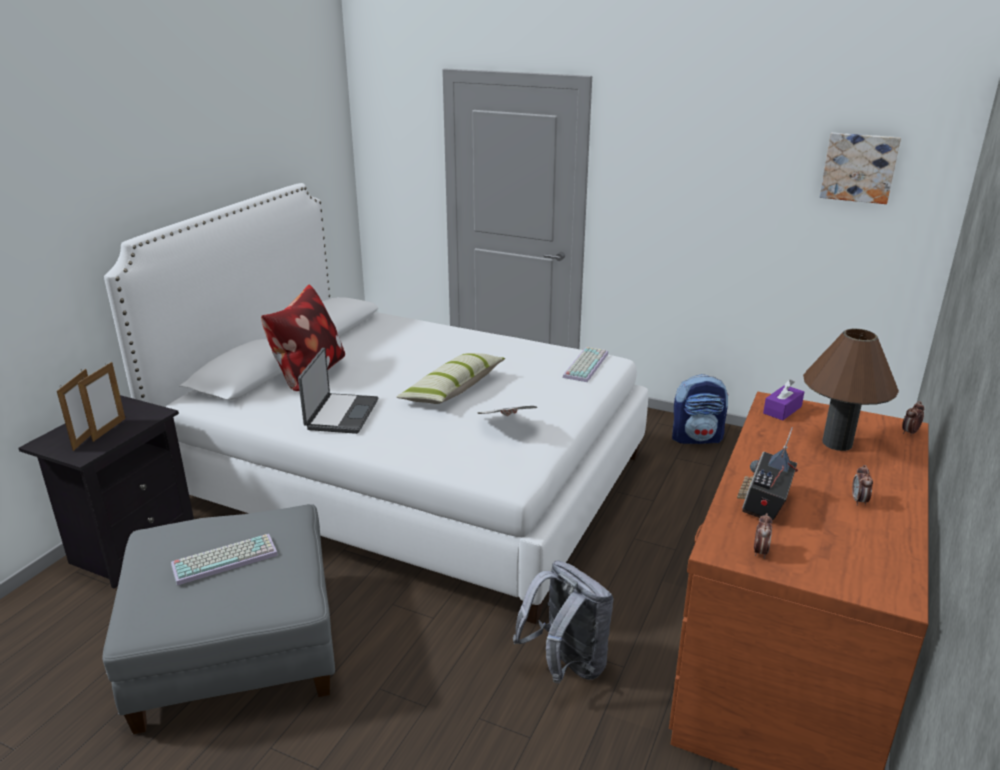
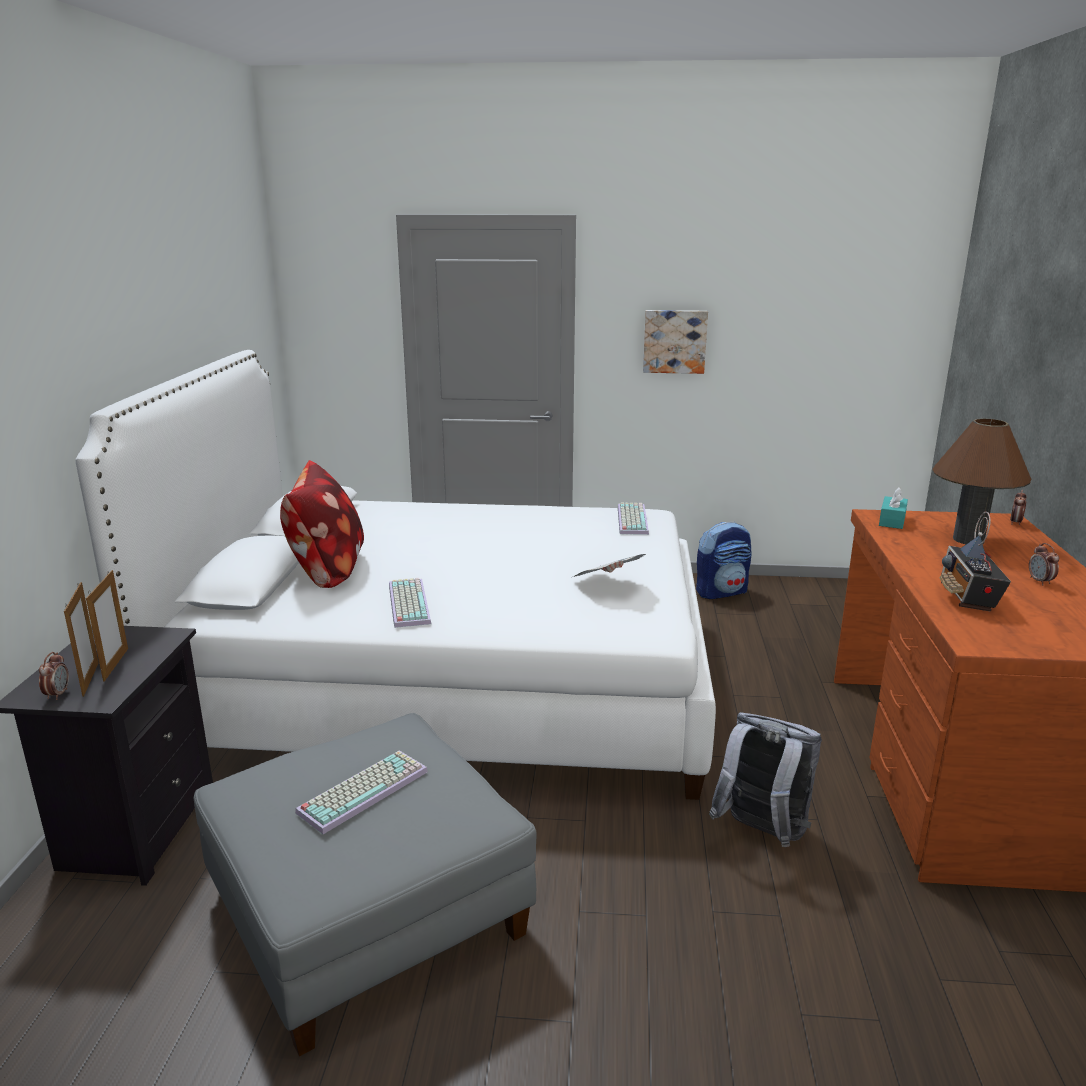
camera: 20 degrees left, 5 degrees down
(341, 414) = (407, 603): laptop -> keyboard
(453, 389) = (513, 560): pillow -> none
(760, 552) = (1010, 637): alarm clock -> alarm clock (57, 694)
(782, 410) = (892, 520): purple tissue box -> turquoise tissue box
(859, 167) = (857, 292): picture -> picture (674, 341)

